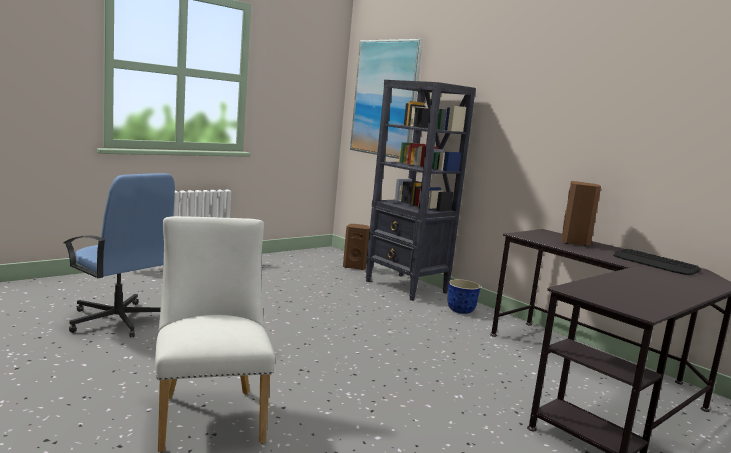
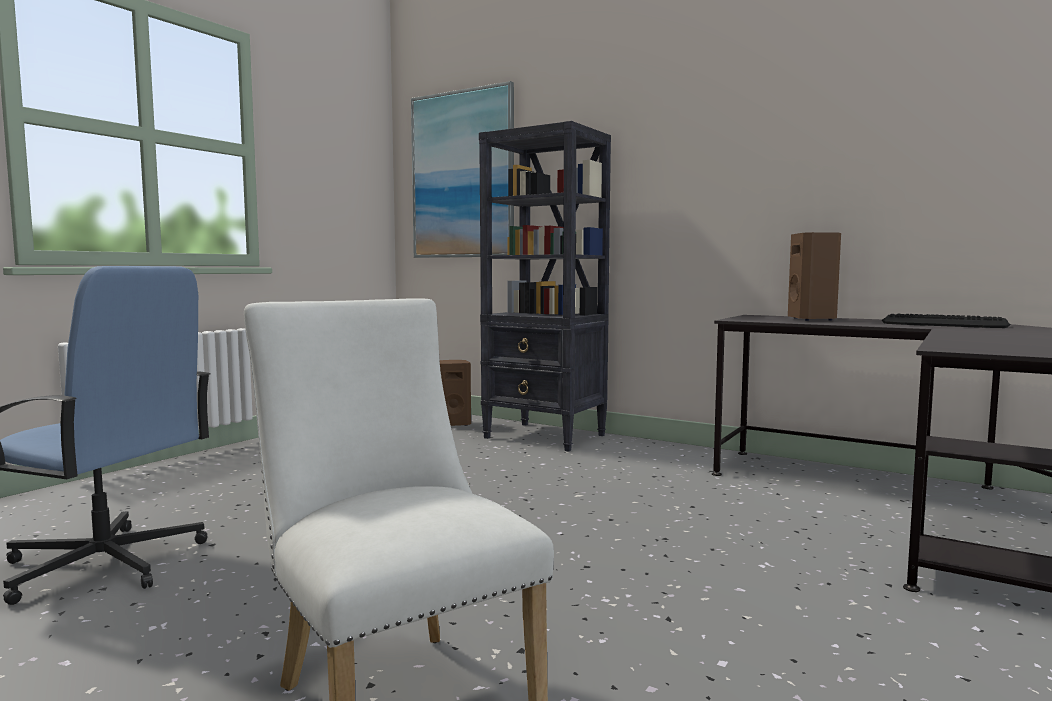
camera: 15 degrees left, 5 degrees down
(460, 311) = (644, 453): planter -> none

